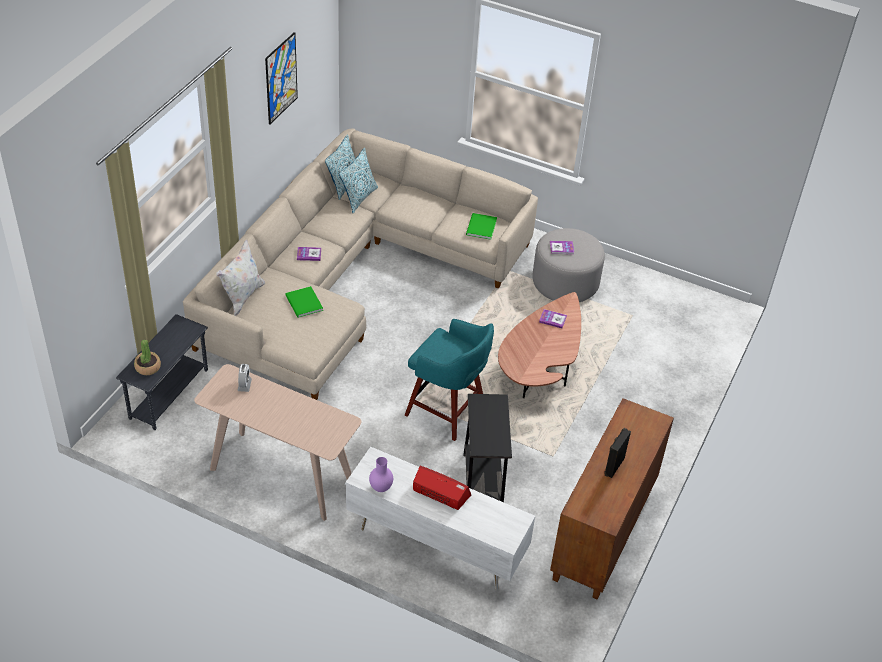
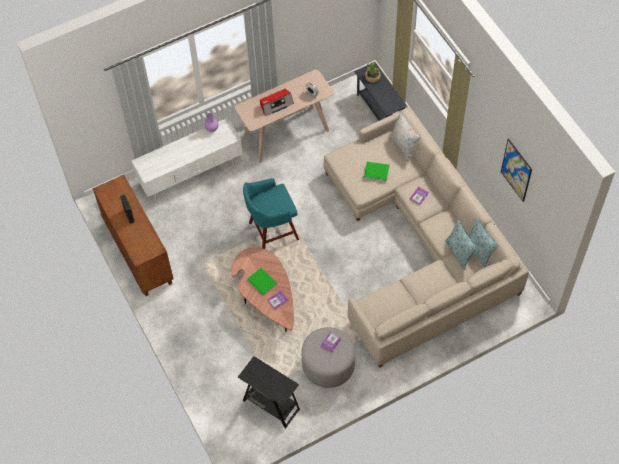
camera: 130 degrees right, 15 degrees up
(440, 493) = (189, 152): radio -> radio (276, 104)
(480, 227) = (381, 305): green book -> green book (262, 281)
(482, 484) = (211, 217): black side table -> black side table (271, 405)

